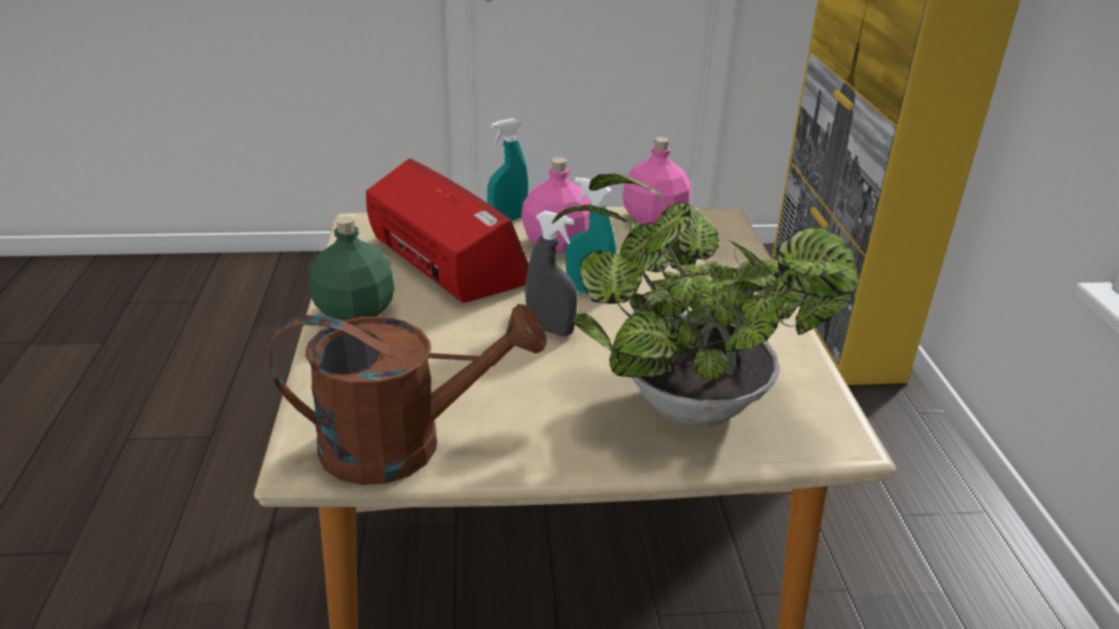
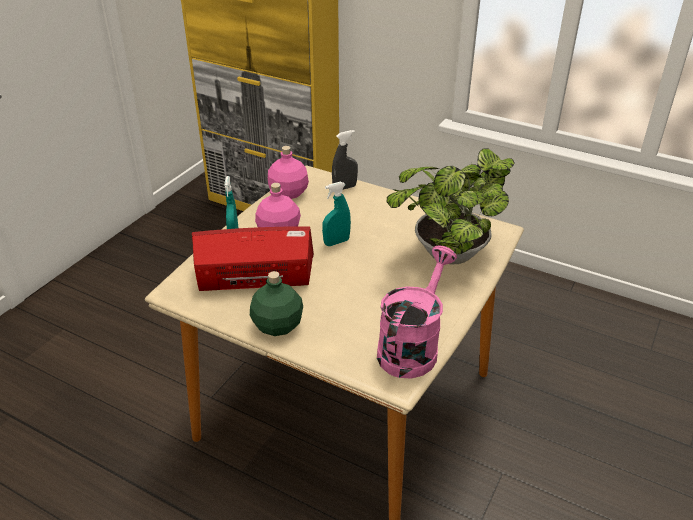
camera: 55 degrees left, 5 degrees up
(404, 444) = (412, 346): brown watering can -> pink watering can
(550, 329) = (358, 267): grey spray bottle -> grey spray bottle (344, 187)

